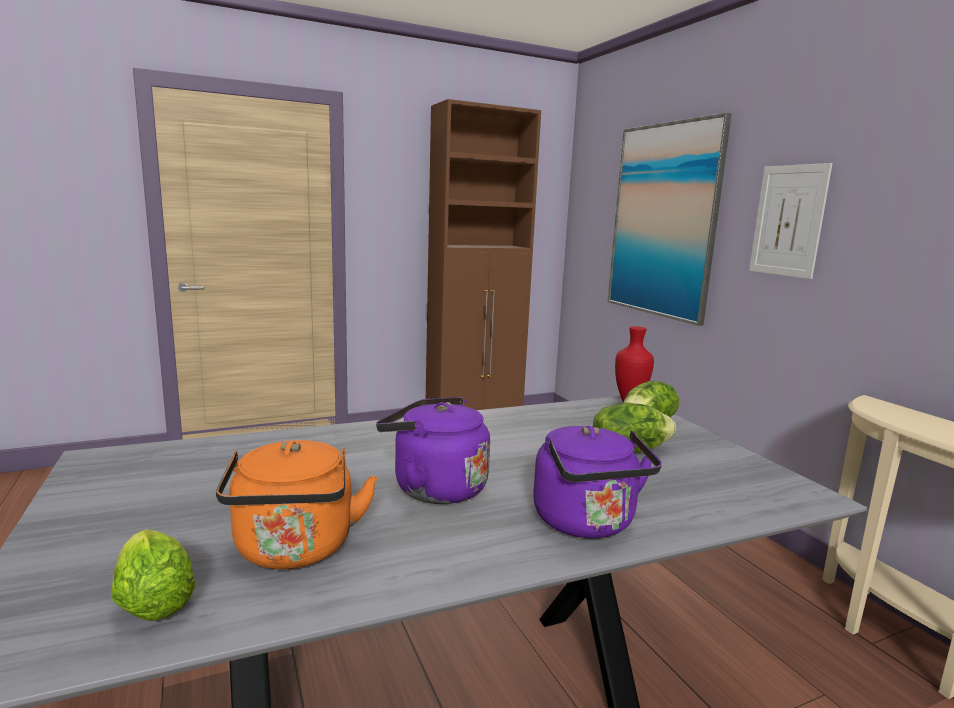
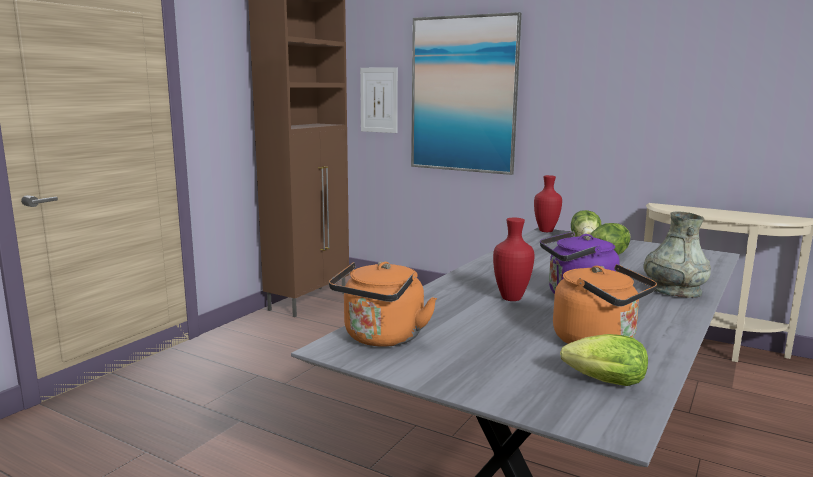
camera: 35 degrees left, 0 degrees up
(146, 463) = (381, 338): none -> orange kettle
(362, 465) = (510, 299): none -> red vase
(587, 523) = (674, 290): purple kettle -> grey vase
(788, 221) = (578, 92): picture -> picture (379, 100)

